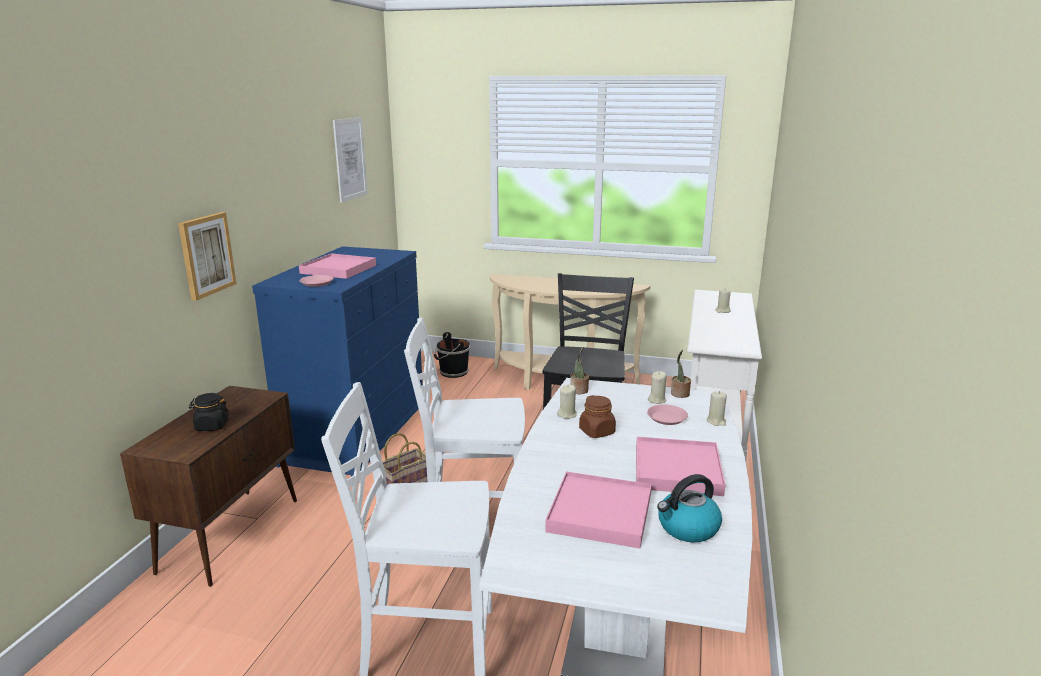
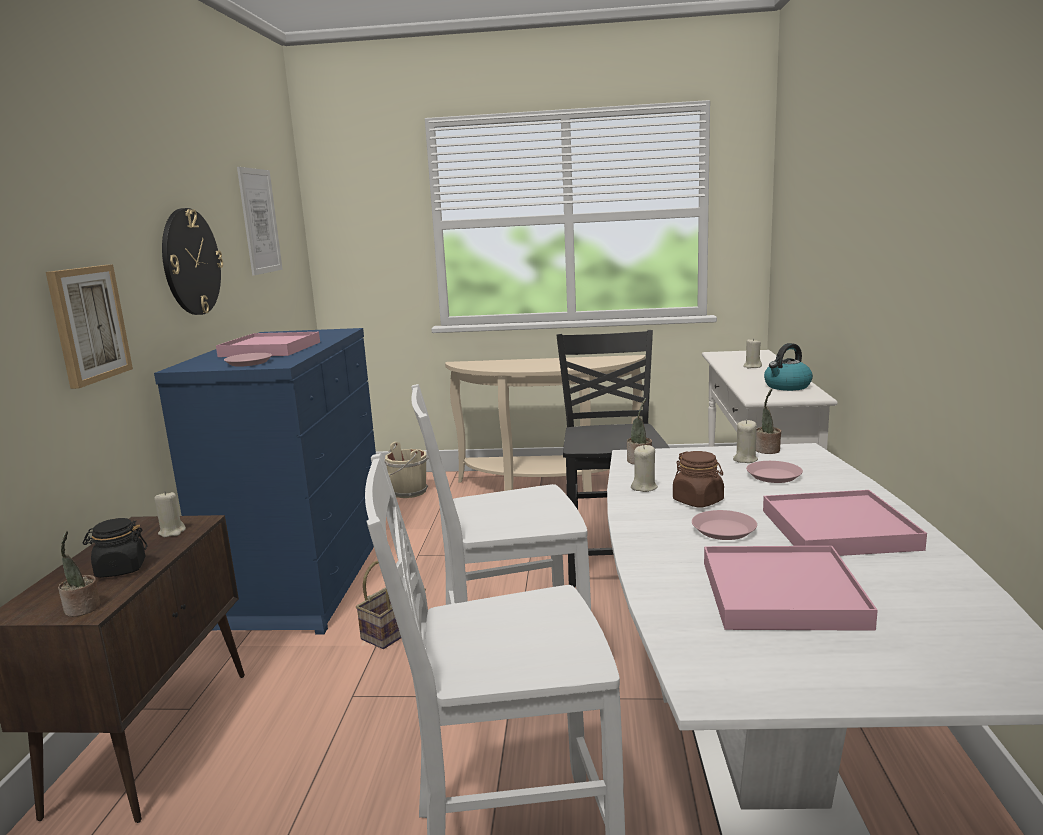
camera: 10 degrees left, 5 degrees down
(182, 452) = (82, 609): none -> potted plant
(288, 200) = (191, 262): none -> wall clock
(452, 372) = (407, 492): black bucket -> beige bucket
(598, 458) = (724, 530): none -> pink plate
(687, 528) = (915, 595): kettle -> kettle (787, 386)
(716, 421) = (837, 472): beige candle -> beige candle (172, 532)

